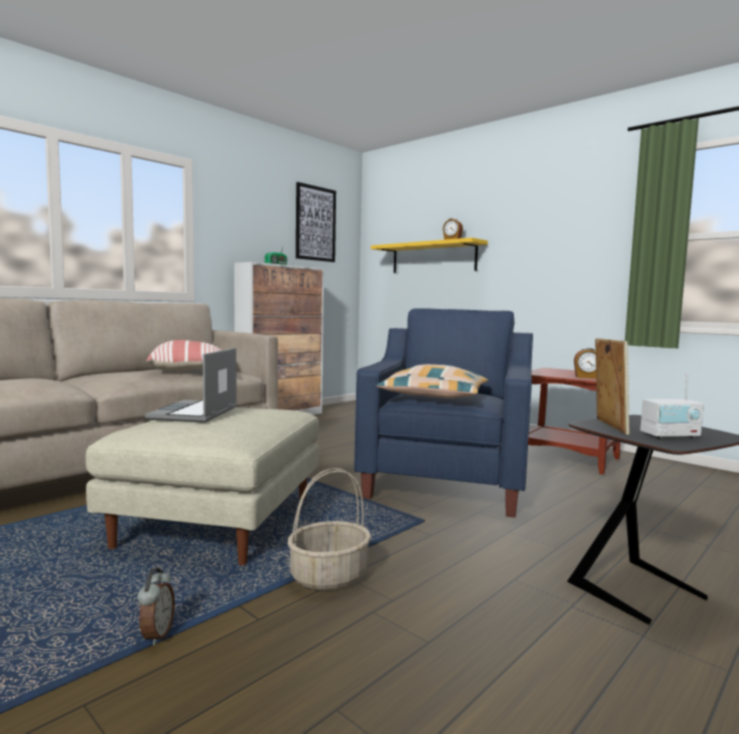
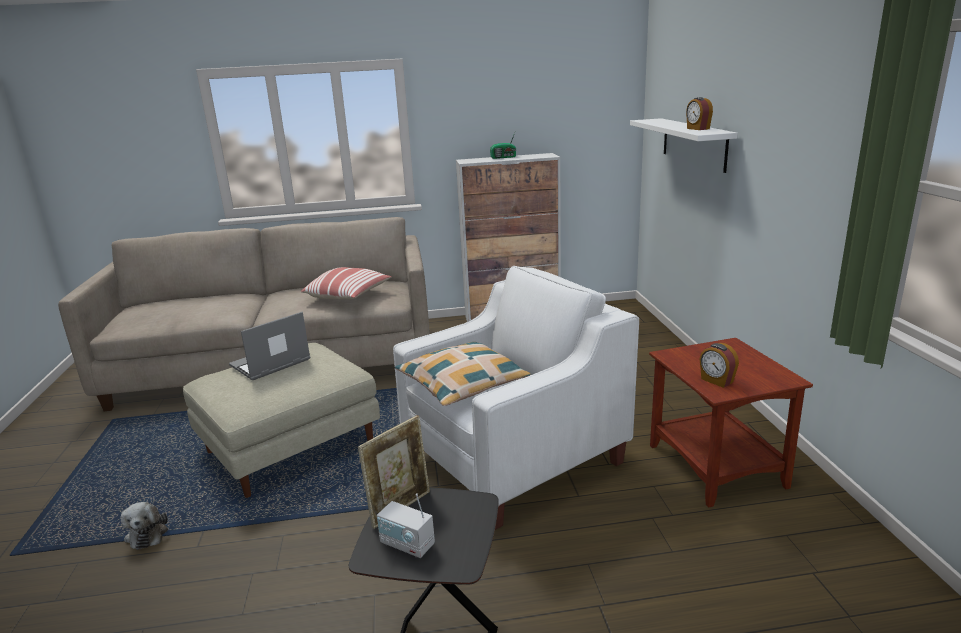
camera: 40 degrees right, 15 degrees up
(156, 635) = (147, 533): alarm clock -> plush toy
(315, 223) = (568, 94): picture -> none
(329, 576) = (275, 530): basket -> none
(433, 258) = (693, 143): yellow shelf -> white shelf
(448, 481) = (515, 460): blue armchair -> white armchair

